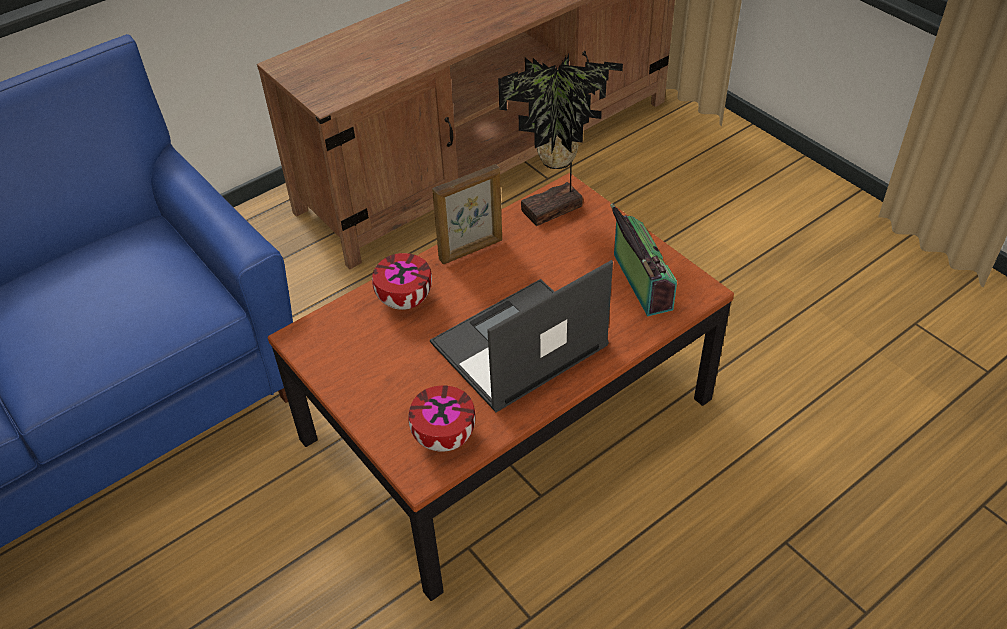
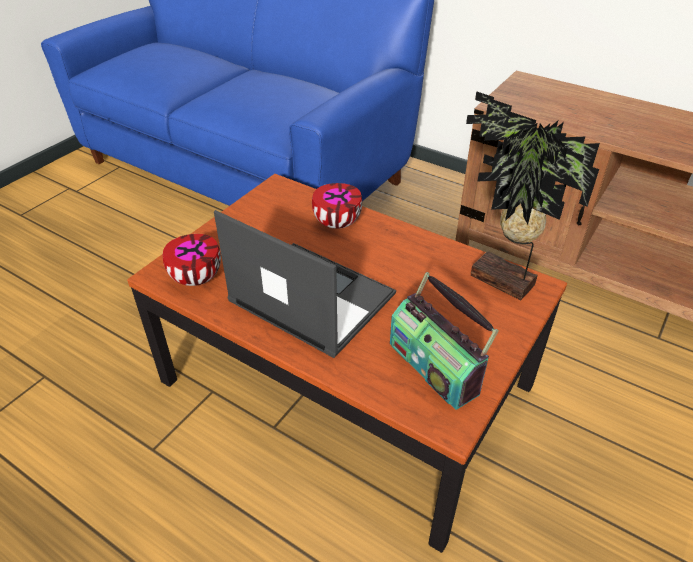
camera: 70 degrees right, 5 degrees down
(471, 250) = (414, 244): picture frame -> none
(640, 282) = (435, 366): radio -> radio turned 90 degrees clockwise

